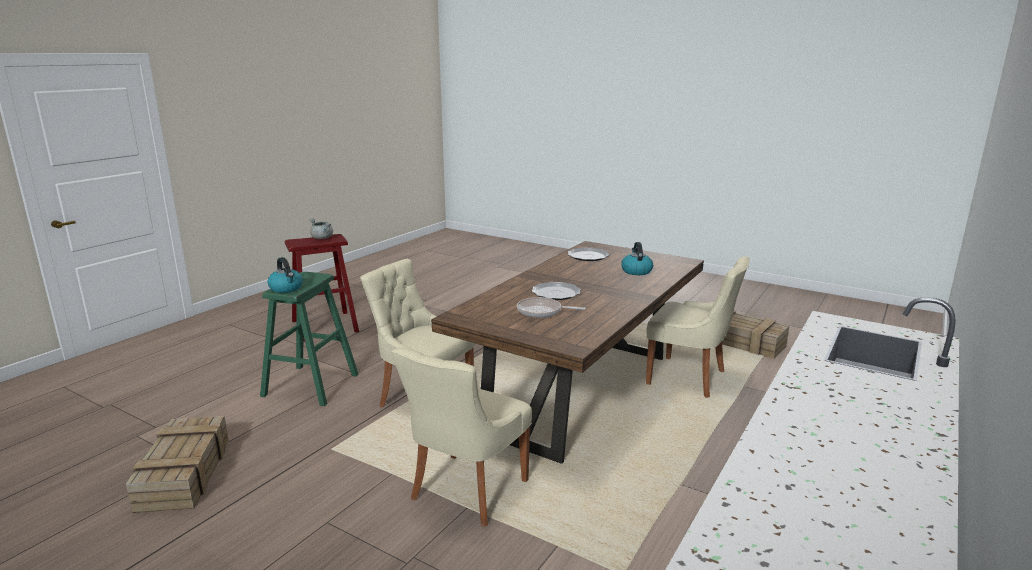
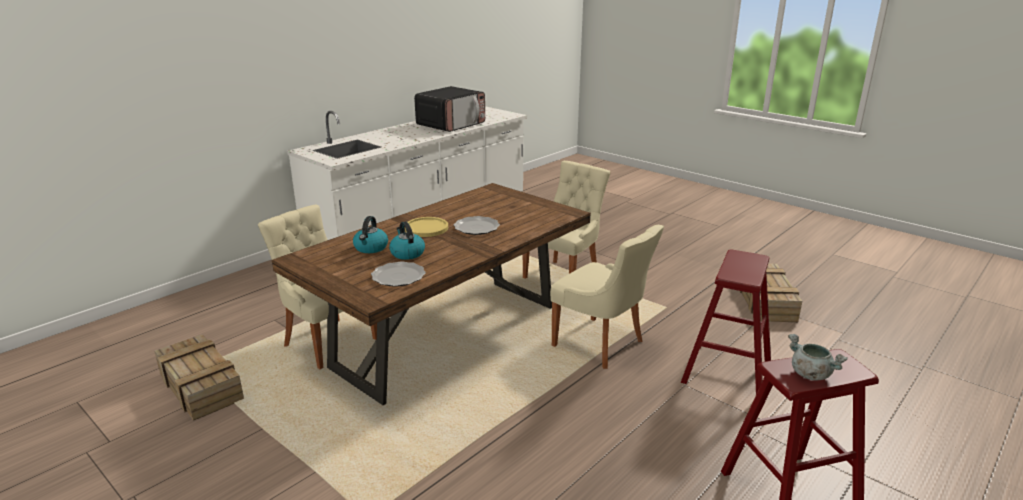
camera: 170 degrees left, 5 degrees up
(286, 288) = (748, 258): kettle -> kettle (407, 253)
(310, 385) = (726, 372): green stool -> red stool
(542, 311) = (499, 212): frying pan -> none
(607, 289) = (426, 228): none -> yellow plate
(814, 473) = (451, 125): none -> microwave

